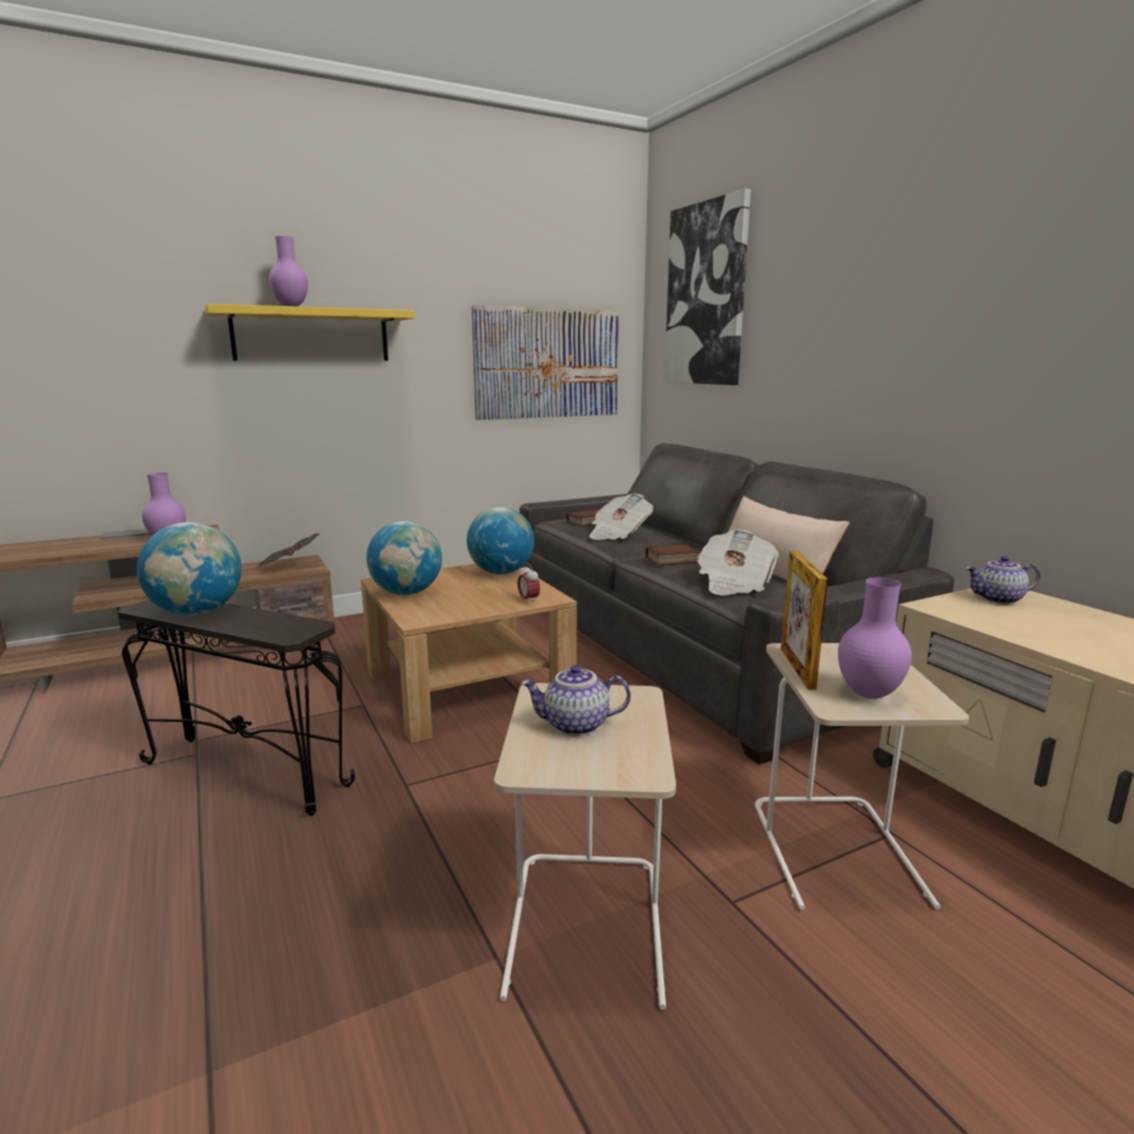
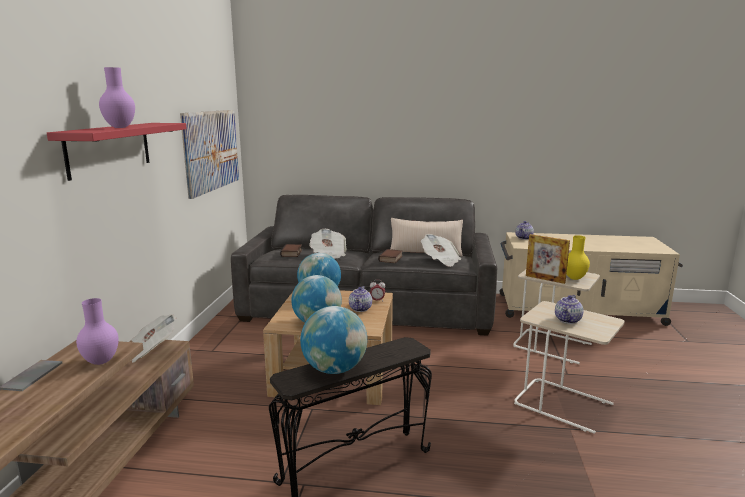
camera: 55 degrees left, 0 degrees up
(311, 335) = (109, 148): yellow shelf -> red shelf
(484, 600) = (361, 309): none -> teapot
(706, 295) = (305, 103): picture -> none
(870, 695) = (575, 278): purple vase -> yellow vase

